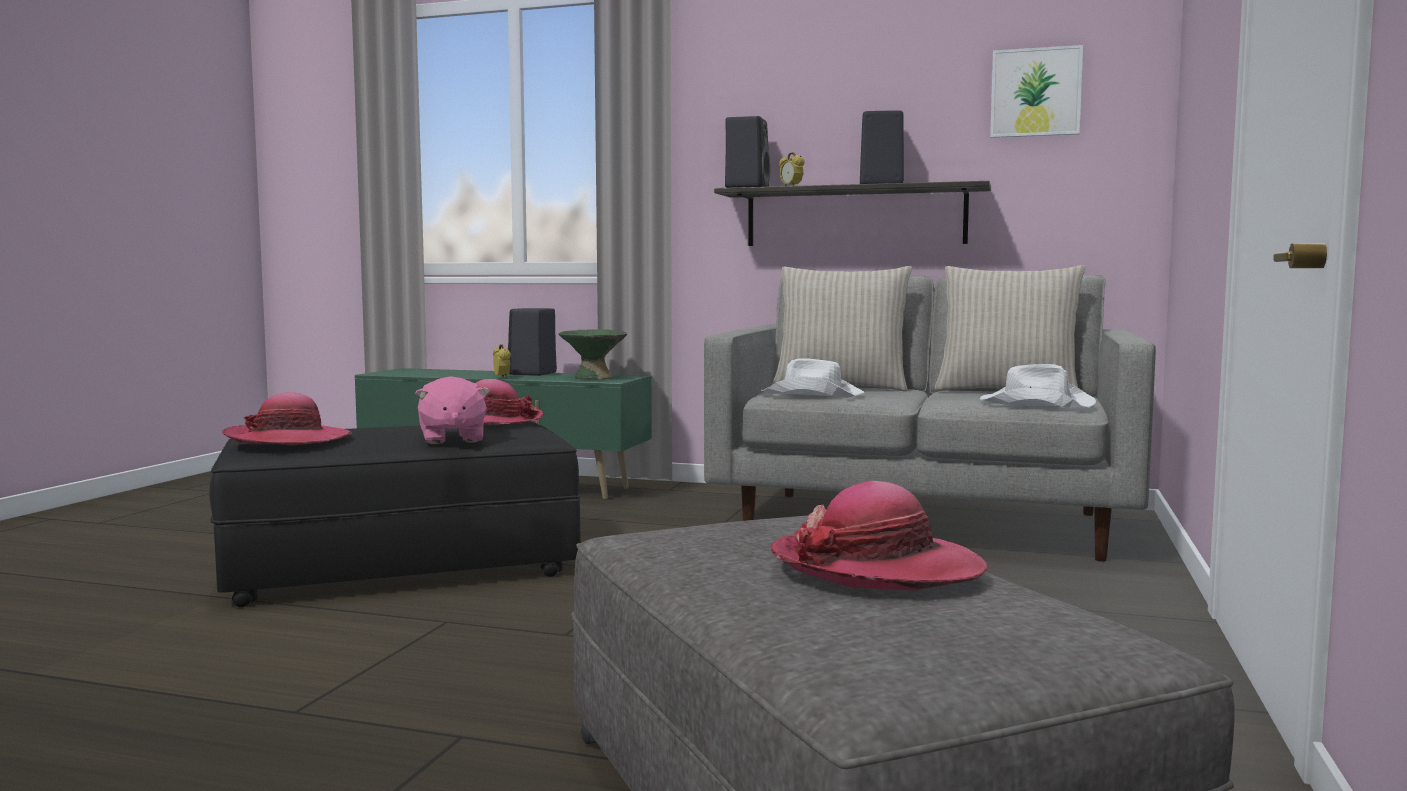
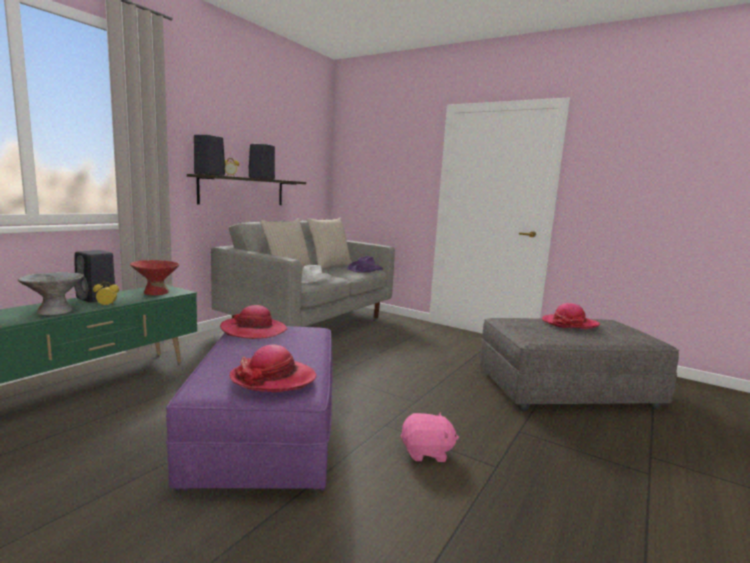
camera: 75 degrees left, 5 degrees up
(402, 564) = (267, 431): black ottoman -> purple ottoman
(452, 439) = (306, 343): pink plush toy -> pink plush toy (426, 452)
(461, 374) = (55, 311): none -> grey bowl
(593, 377) = (156, 292): green bowl -> red bowl
(1035, 92) = (299, 144): picture -> none
(1035, 403) = (365, 270): white hat -> purple hat

